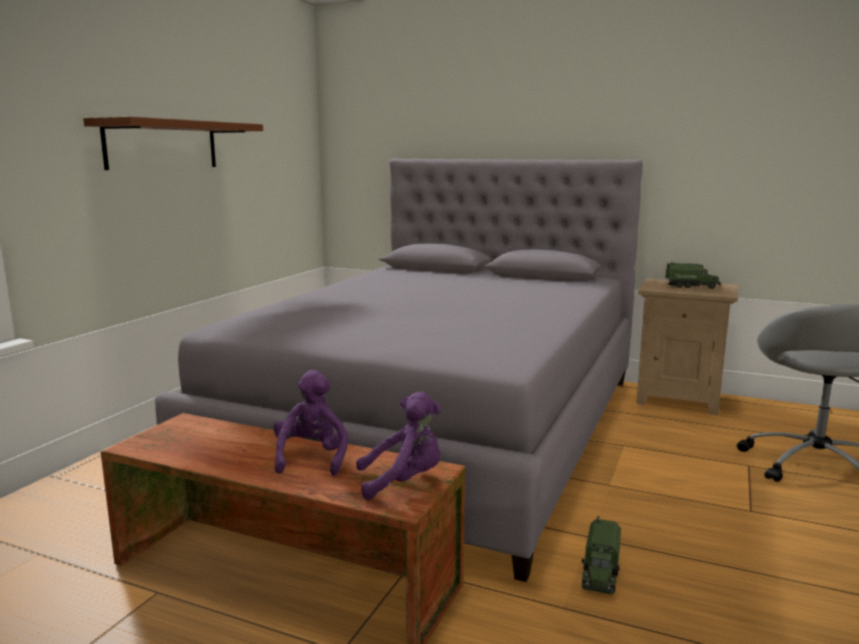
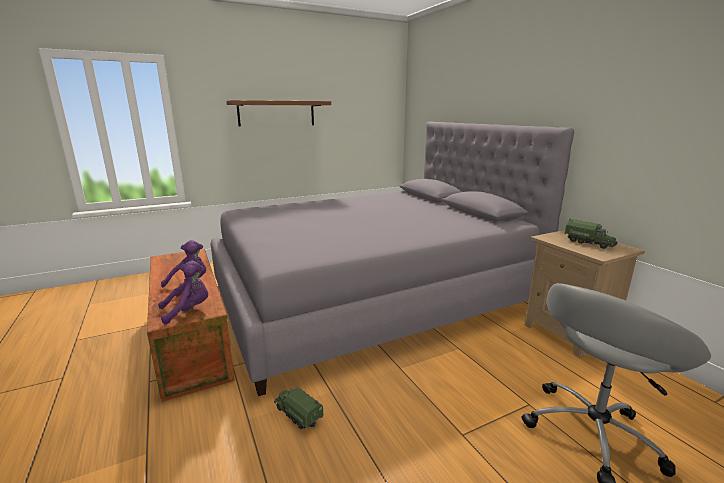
camera: 40 degrees right, 5 degrees up
(404, 481) = (188, 310): purple plush toy -> purple plush toy turned 60 degrees counterclockwise
(600, 572) = (298, 414): toy truck -> toy truck turned 75 degrees clockwise

